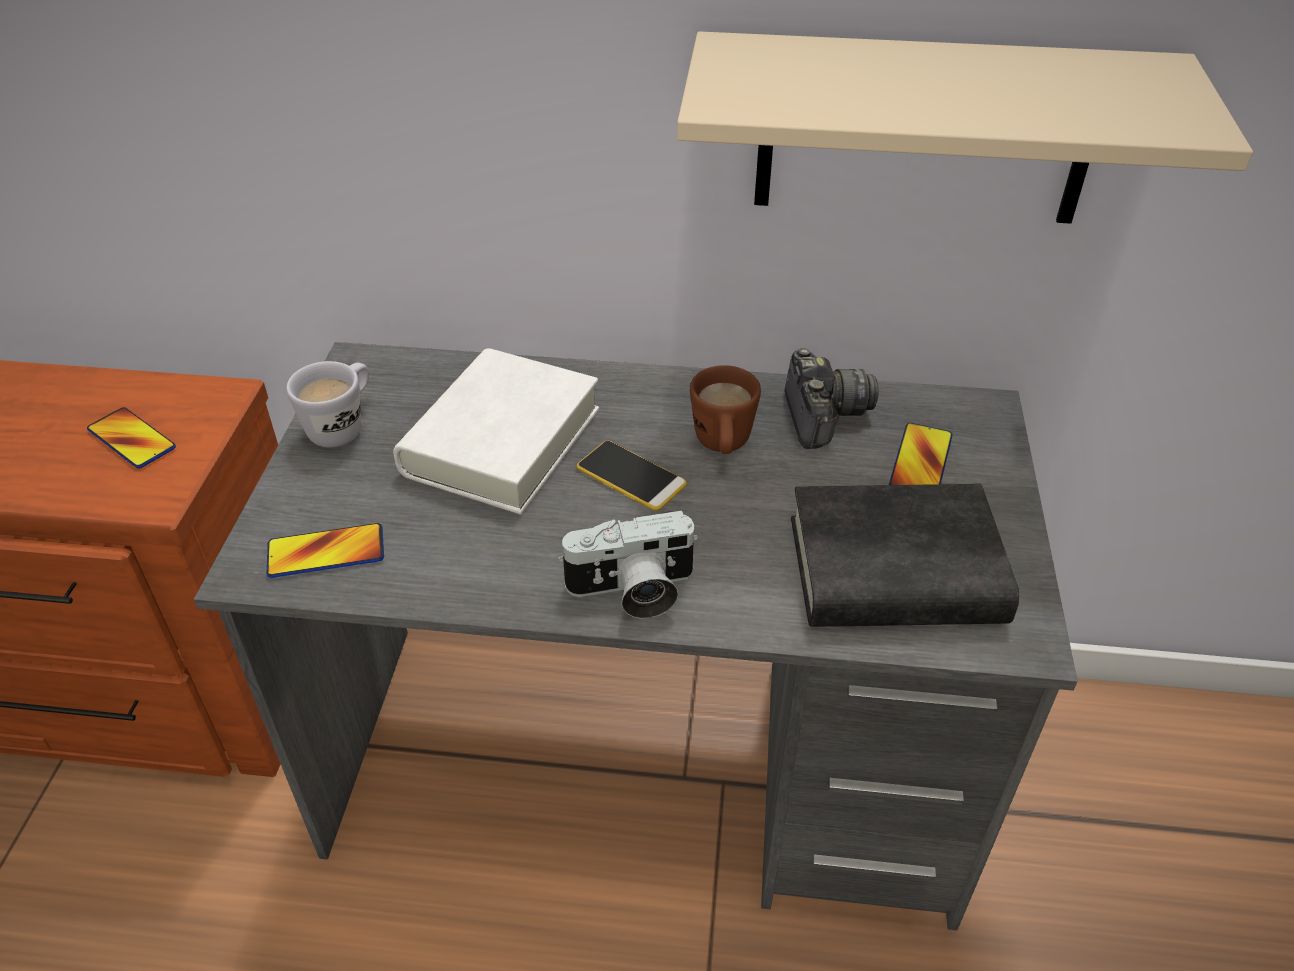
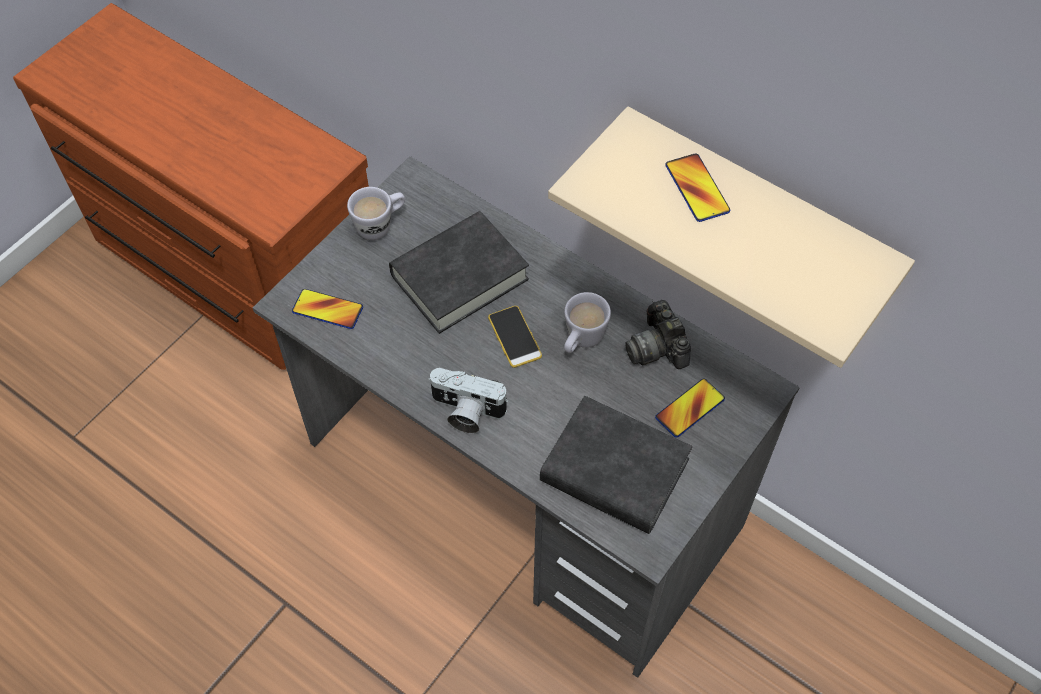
camera: 30 degrees right, 15 degrees up
(131, 439) = (276, 172): phone -> phone (697, 188)
(501, 441) = (459, 277): white book -> black book
(722, 447) = (581, 341): brown mug -> white mug
(822, 416) = (657, 347): camera -> camera turned 135 degrees clockwise

